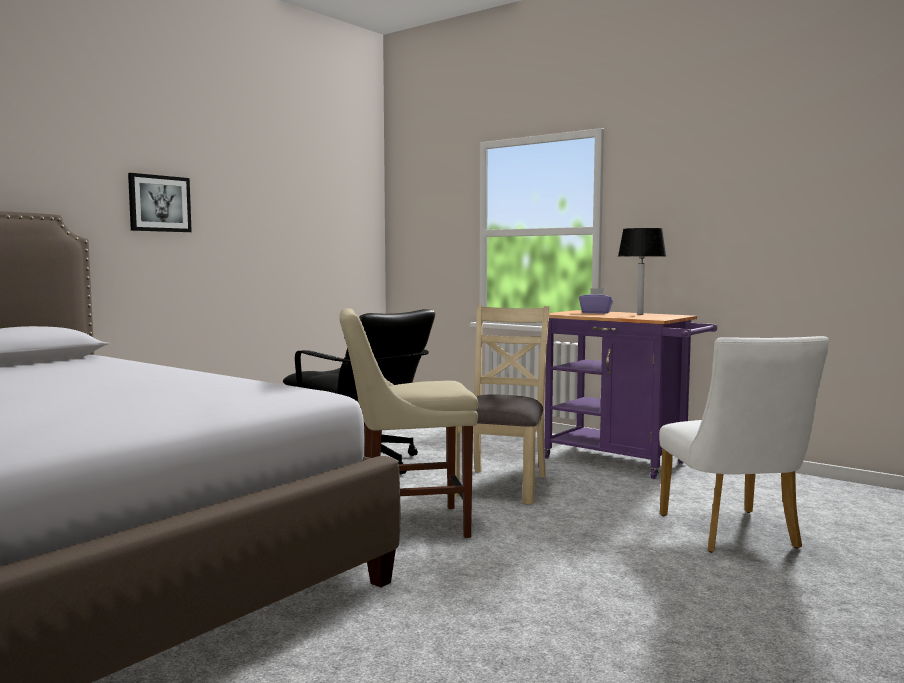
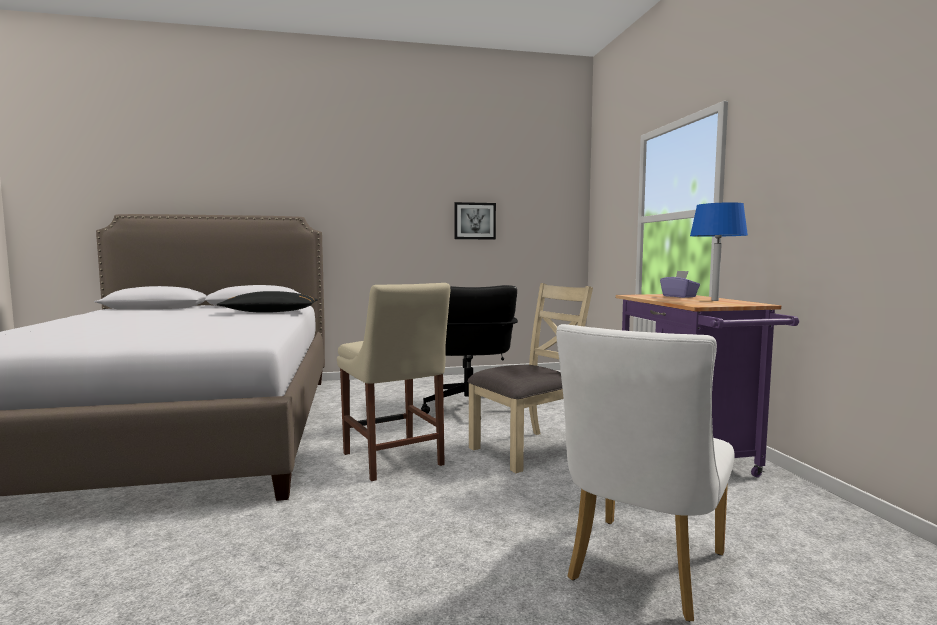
camera: 40 degrees right, 0 degrees up
(116, 366) = (270, 312): none -> black pillow
(159, 203) = (380, 207): picture -> picture (474, 221)
(407, 524) = (394, 461): beige chair -> beige chair turned 150 degrees counterclockwise
(640, 314) = (714, 300): black table lamp -> blue table lamp

